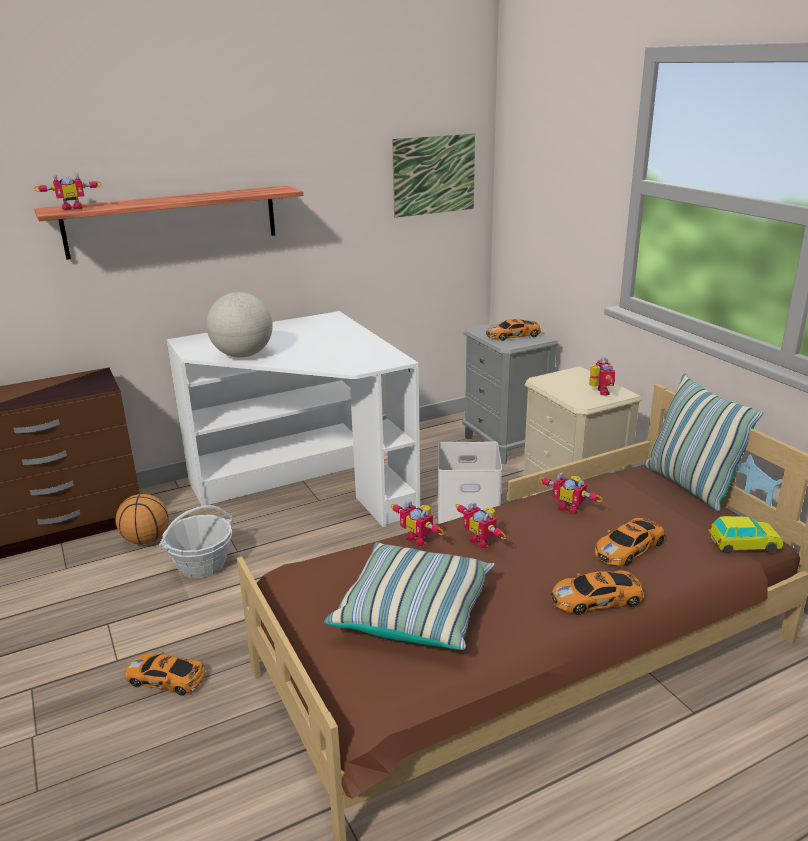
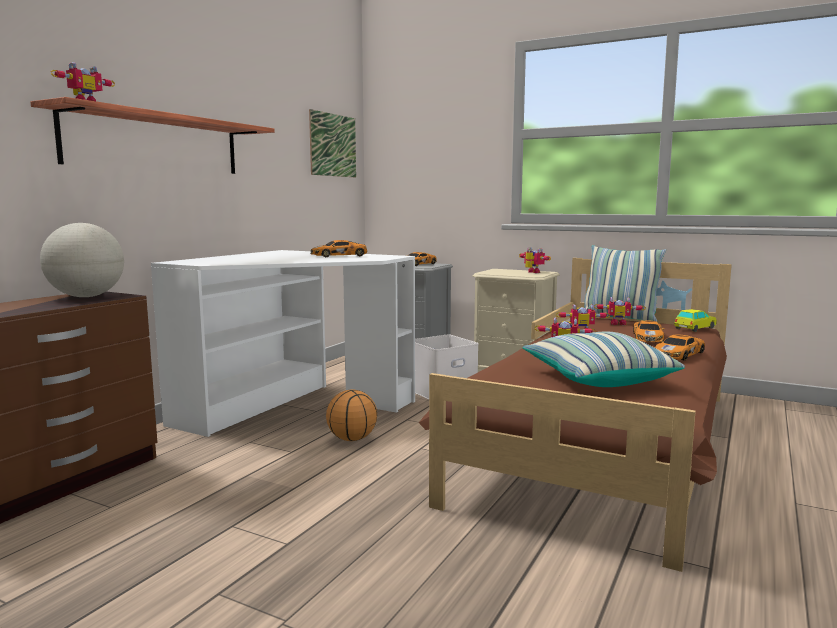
camera: 35 degrees left, 15 degrees down
(145, 540) = (179, 468): basketball -> basketball (352, 439)
(167, 679) = (362, 537): toy car -> toy car (340, 256)
(202, 565) = (270, 467): basket -> none
(243, 355) = (258, 261): globe -> globe (86, 297)
(419, 539) = (523, 356): toy robot -> toy robot (618, 323)

